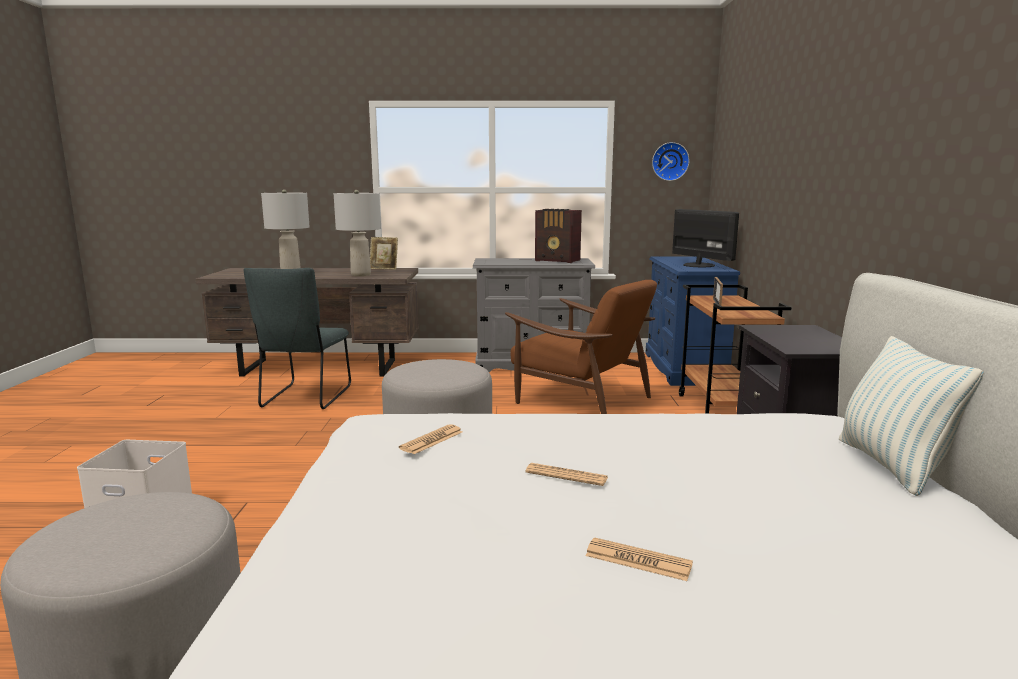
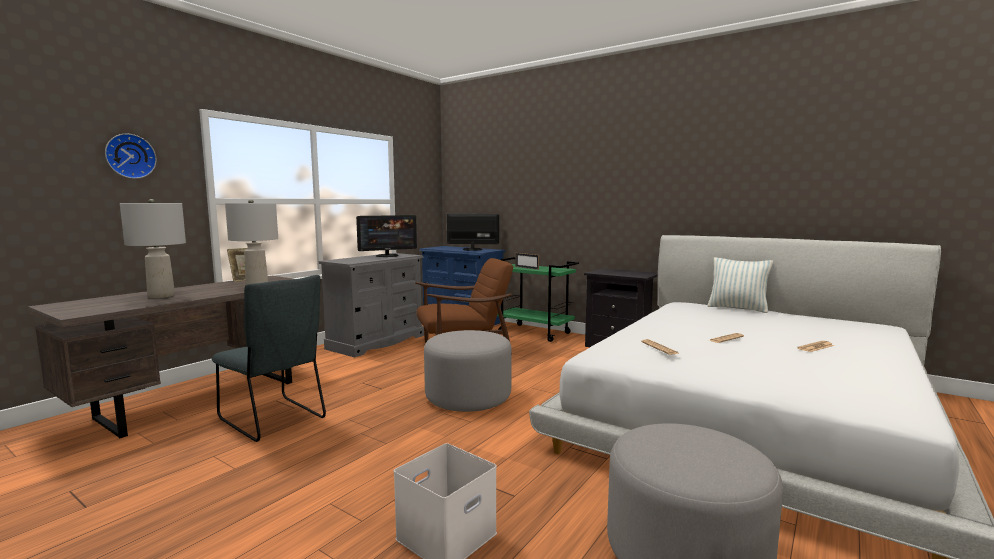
camera: 55 degrees left, 5 degrees down
(558, 260) = (387, 255): radio -> monitor
(669, 161) = (423, 182): wall clock -> wall clock (130, 156)
(723, 411) = (535, 333): brown cart -> green cart

